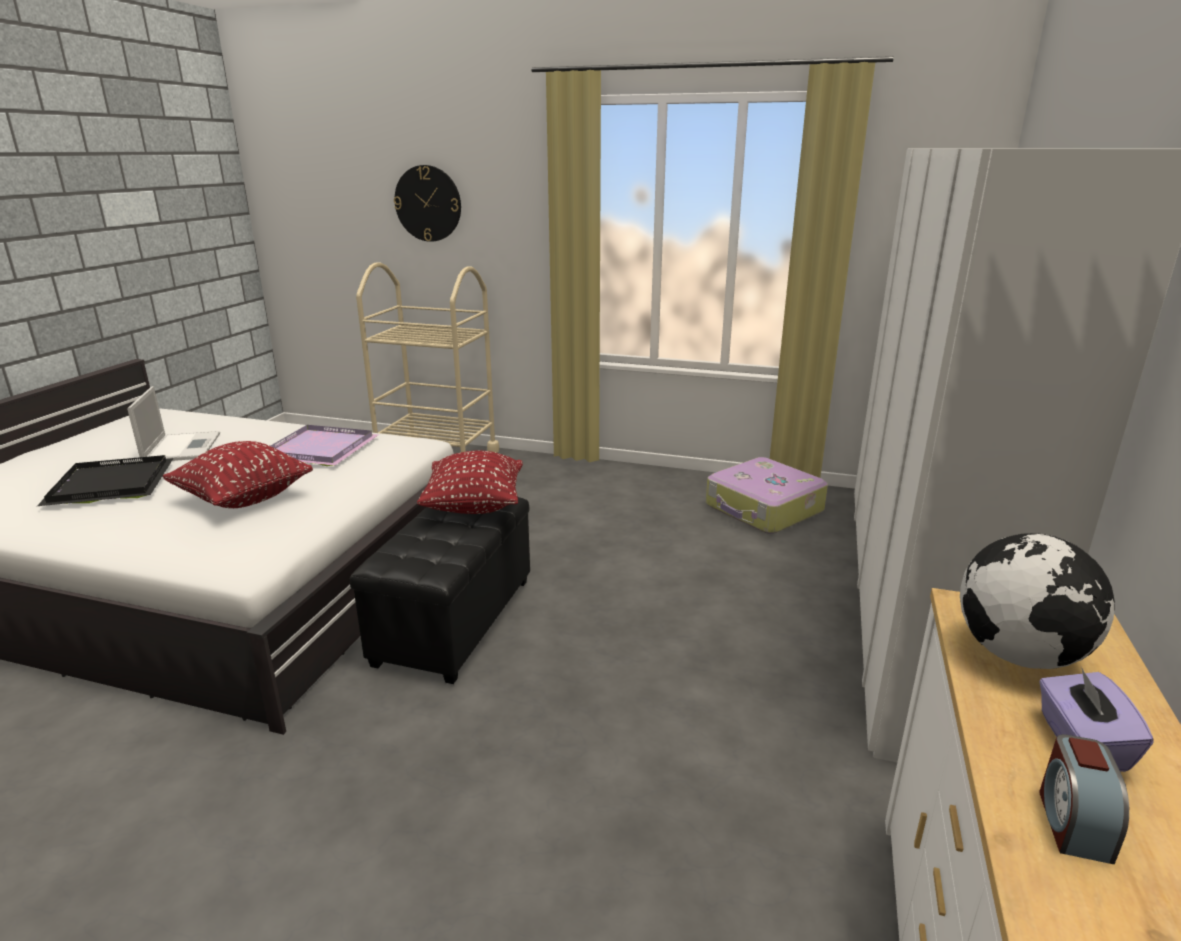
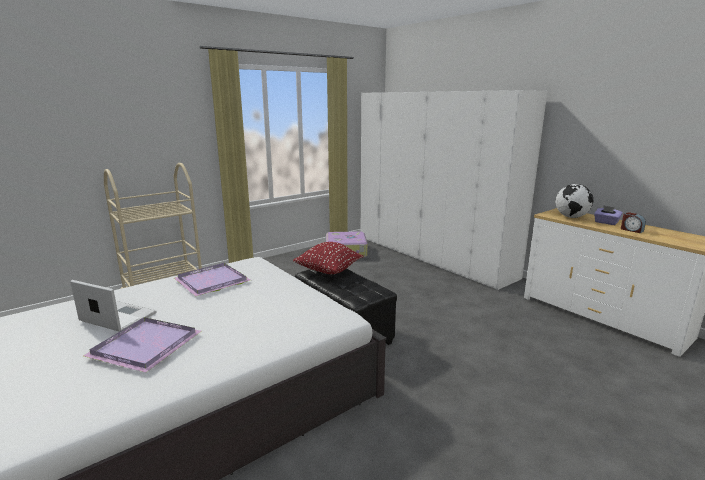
camera: 55 degrees left, 5 degrees down
(109, 484) = (143, 346): black tray -> purple tray
(244, 499) = (252, 308): red pillow -> none
(428, 203) = (122, 127): wall clock -> none

